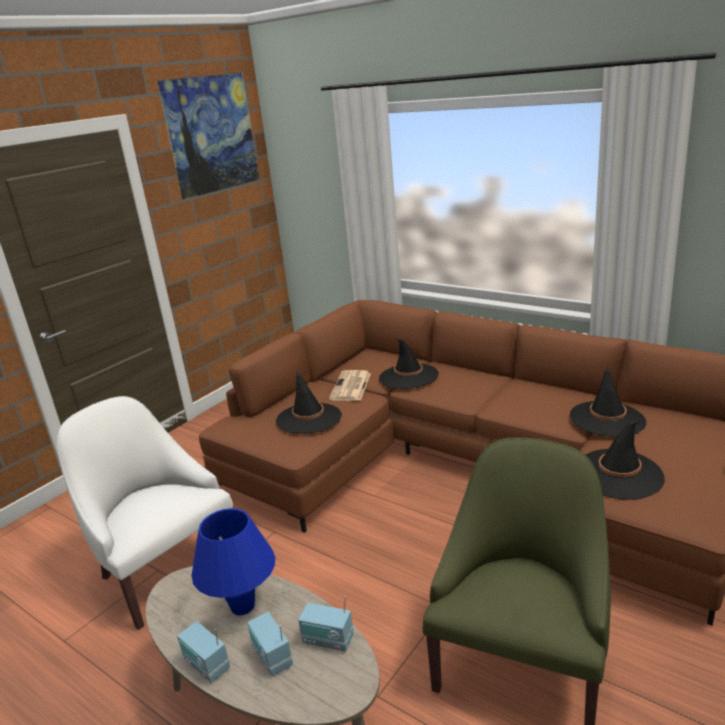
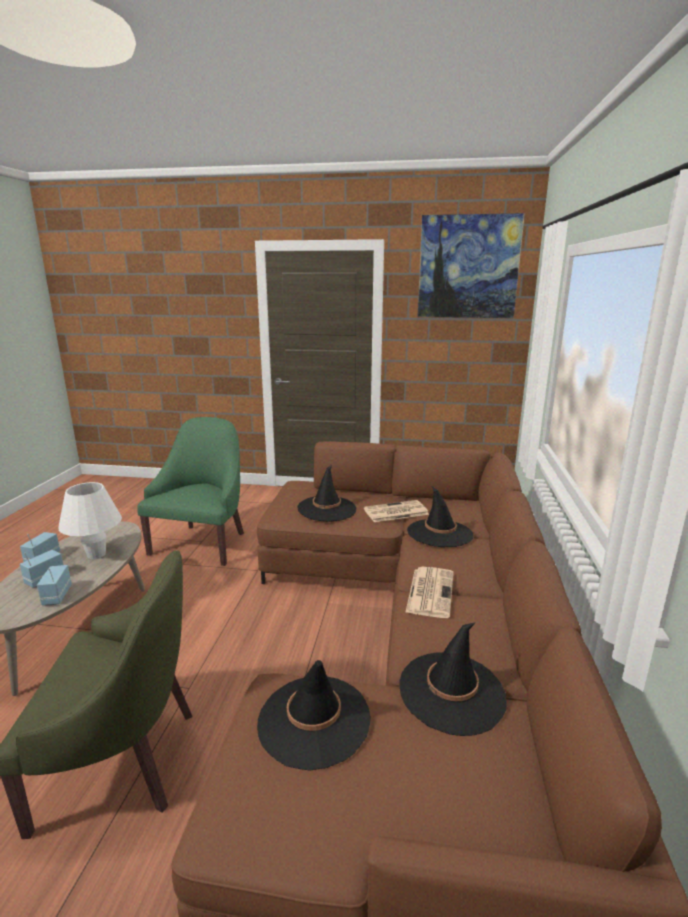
camera: 60 degrees right, 5 degrees down
(164, 570) = (202, 543): white armchair -> green armchair
(243, 606) = (96, 554): blue table lamp -> white table lamp
(492, 400) = (430, 591): none -> newspaper

